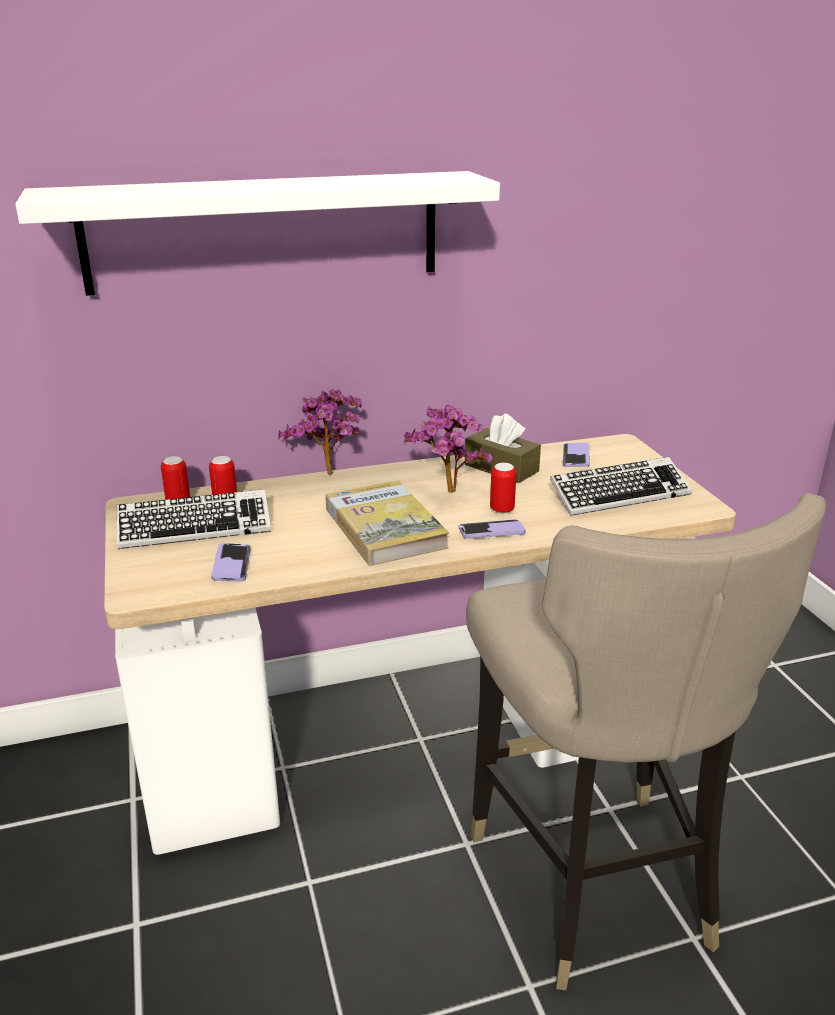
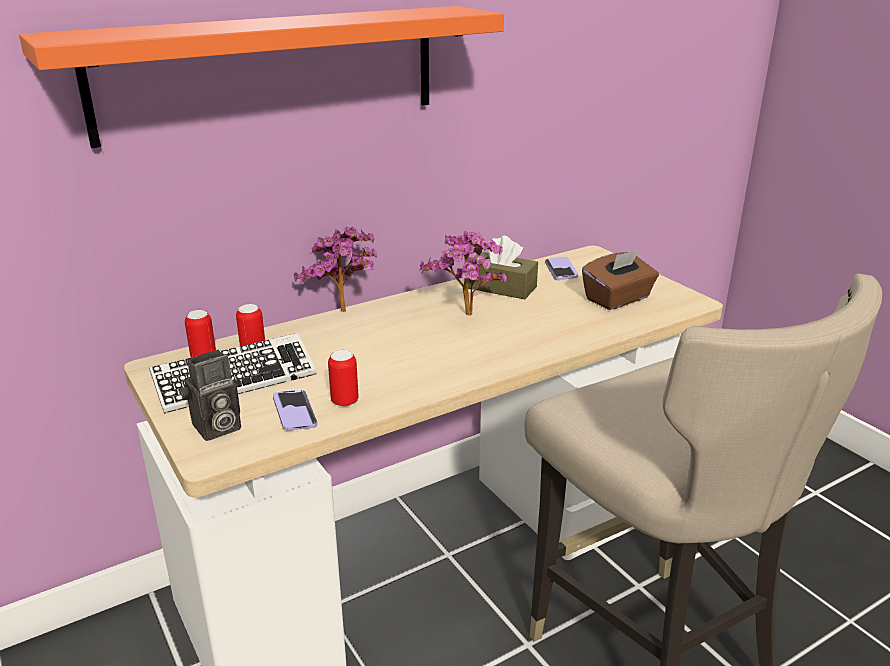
camera: 15 degrees left, 0 degrees up
(154, 569) = (215, 429): none -> camera
(264, 231) = (271, 72): white shelf -> orange shelf
(384, 527) = (426, 356): book -> none
(491, 531) = (526, 346): phone -> none
(502, 509) = (524, 325): can -> can (344, 401)
(619, 494) = (618, 299): keyboard -> brown tissue box

